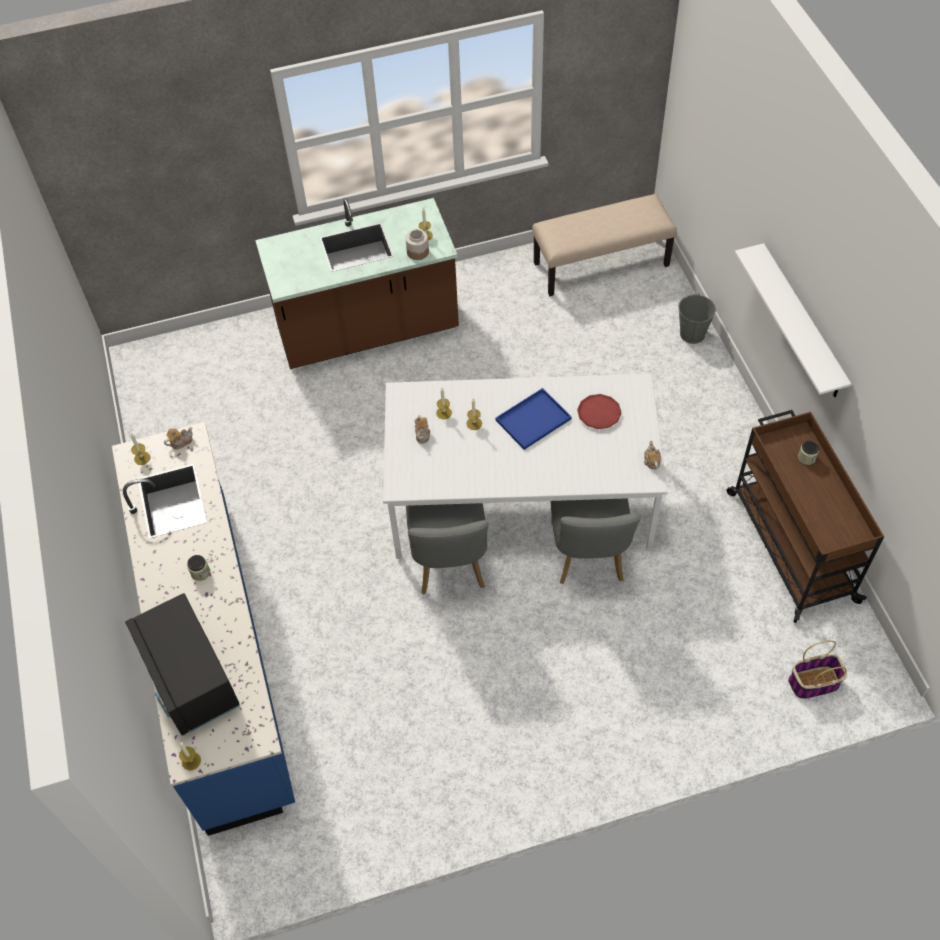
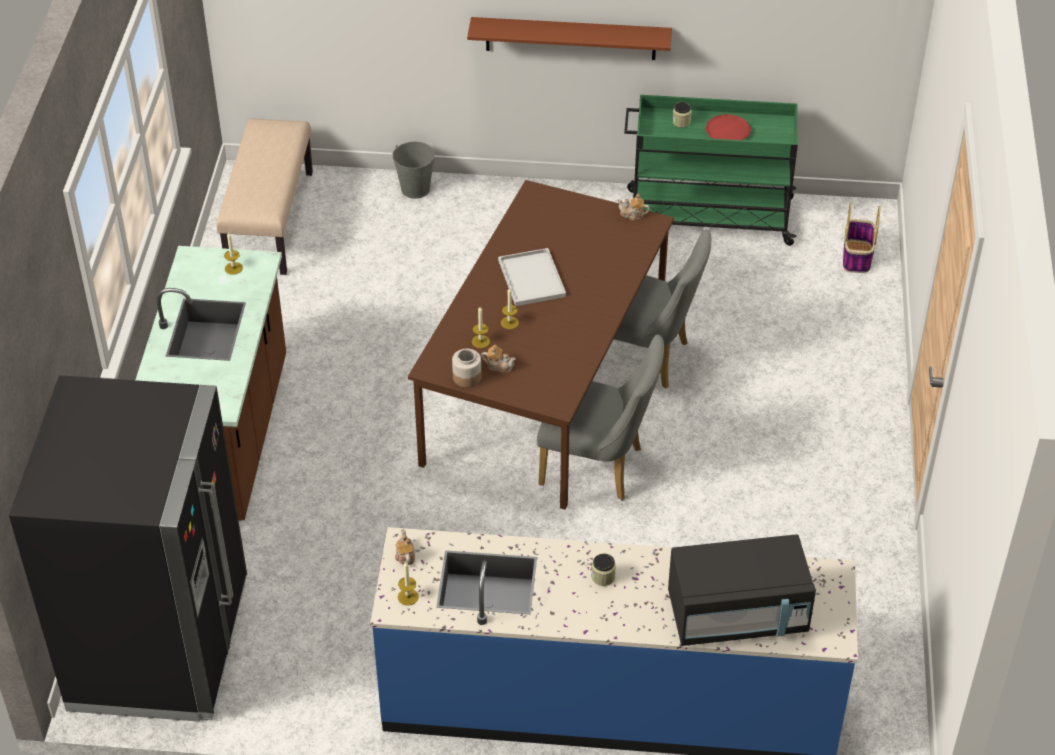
camera: 70 degrees left, 10 degrees down
(179, 374) = (160, 646): none -> black fridge
(191, 761) = (837, 635): candle -> none
(417, 252) = (254, 281): jar -> jar (466, 377)
(520, 500) = (546, 386): white dining table -> brown dining table
(534, 418) = (530, 277): blue tray -> white tray
(599, 413) = (553, 230): red plate -> red plate (727, 132)
(790, 544) = (706, 217): brown cart -> green cart
(802, 323) = (570, 38): white shelf -> brown shelf

